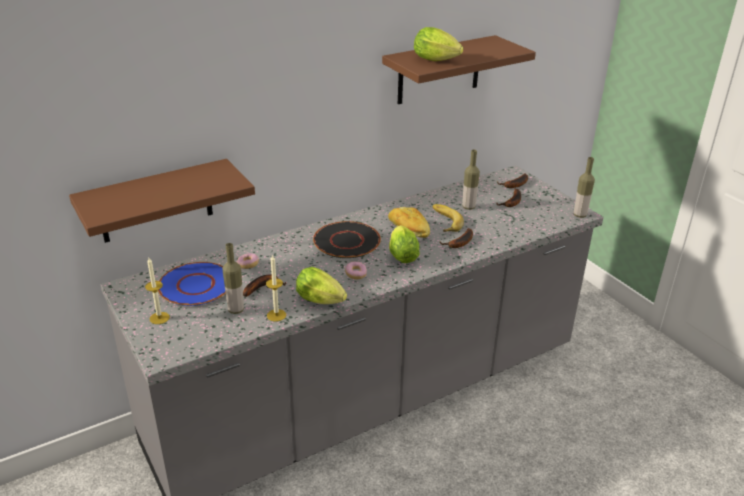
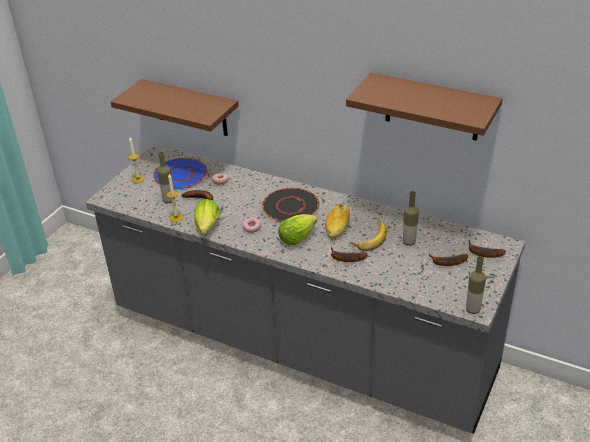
camera: 60 degrees right, 5 degrees up
(438, 61) = (390, 96): lettuce -> none

